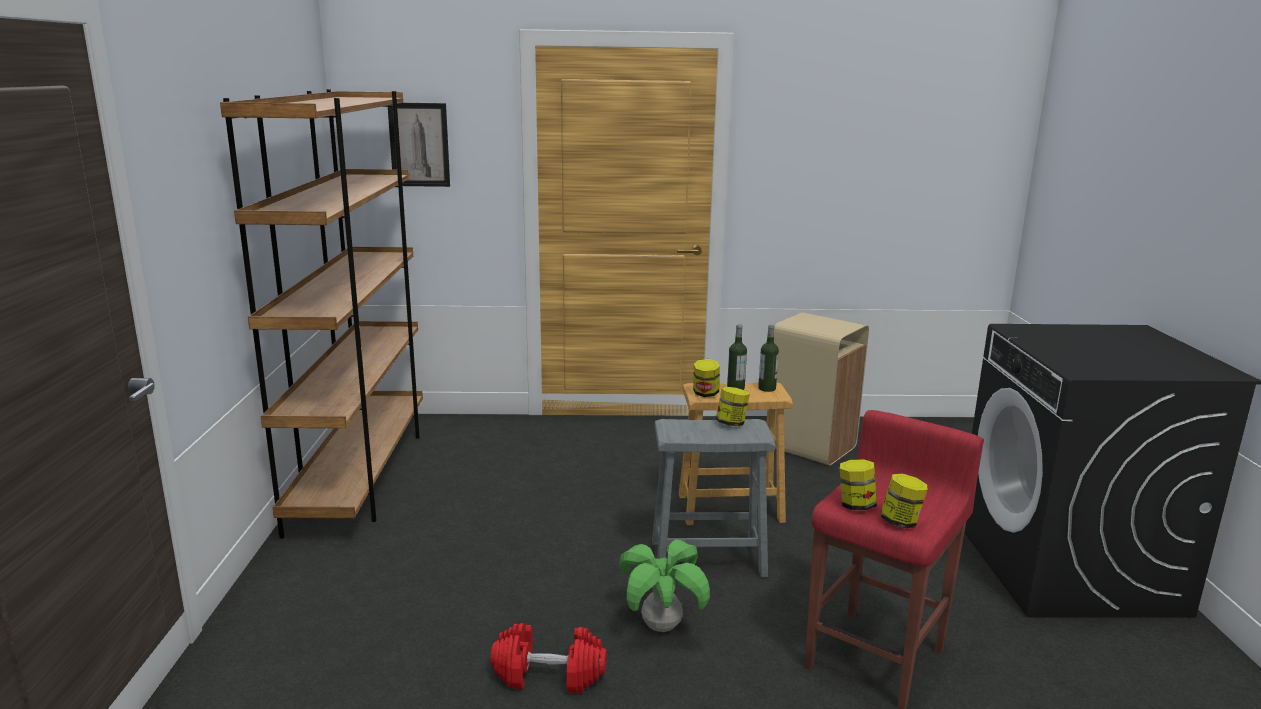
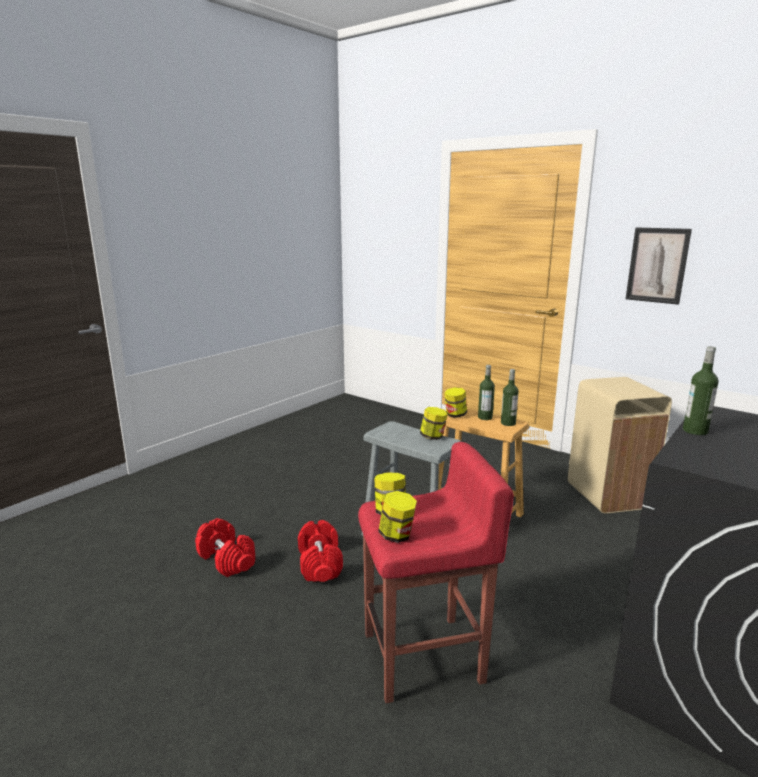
camera: 40 degrees right, 0 degrees up
(361, 474) = (300, 423): brown bookcase -> none
(419, 145) = (382, 223): picture -> picture (657, 265)
(661, 626) = (320, 563): potted plant -> red dumbbell
(1039, 347) = (695, 431): none -> bottle

